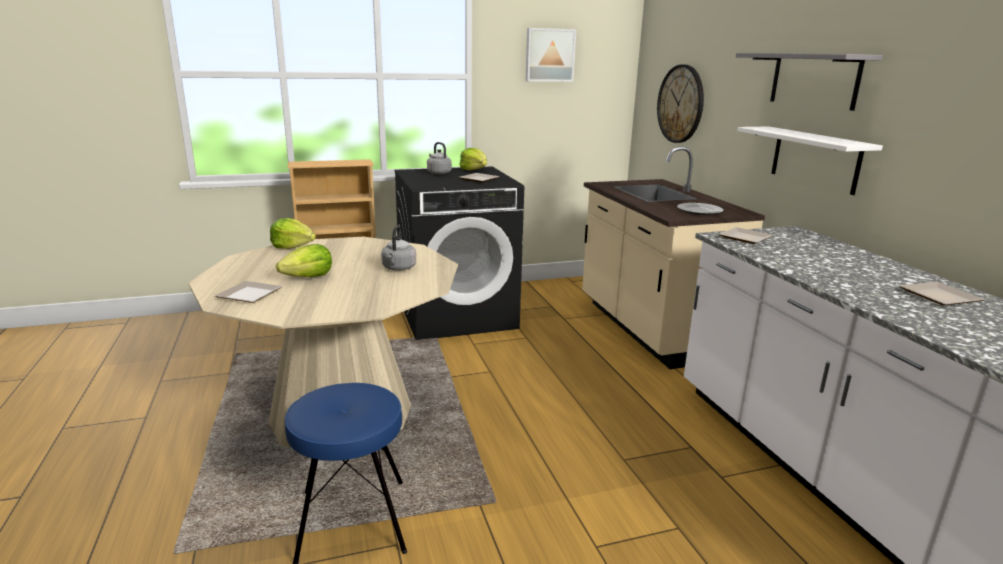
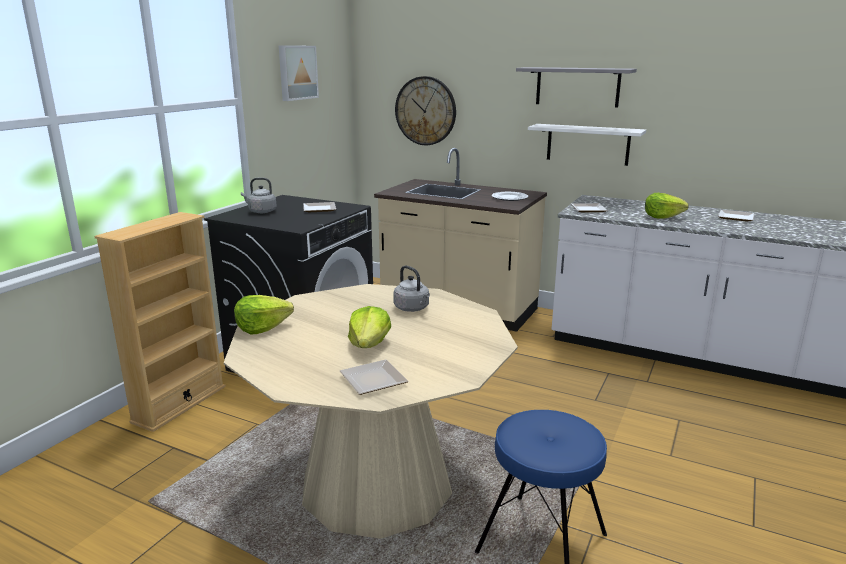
camera: 45 degrees left, 0 degrees up
(474, 170) = (281, 201): lettuce -> lettuce (662, 217)

